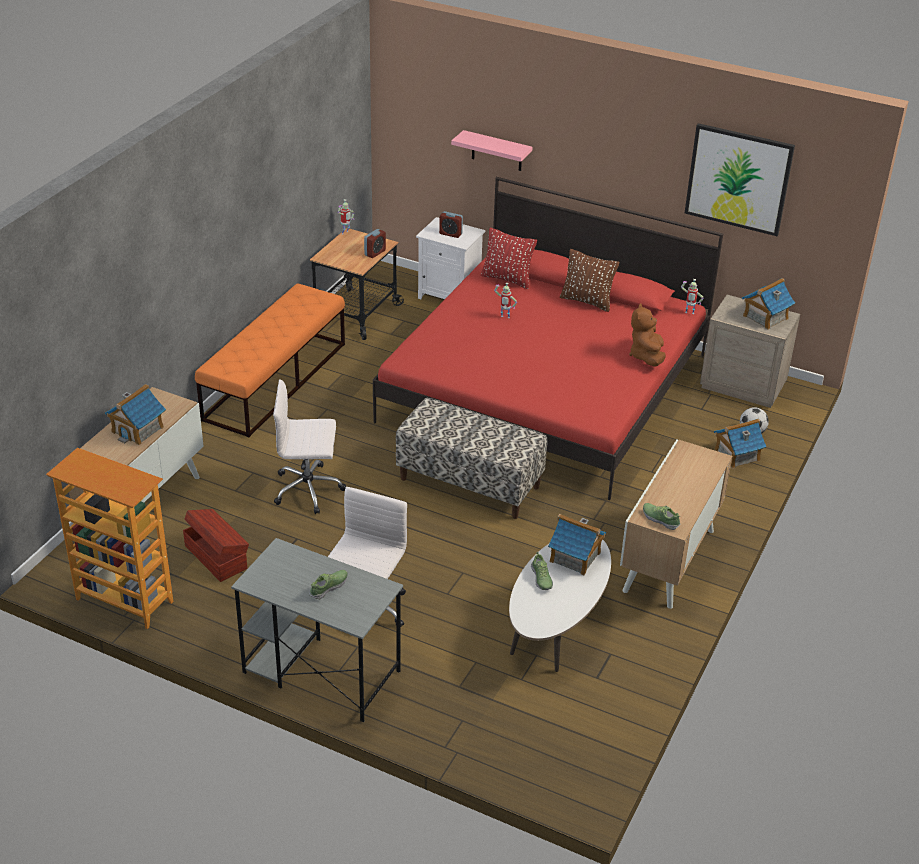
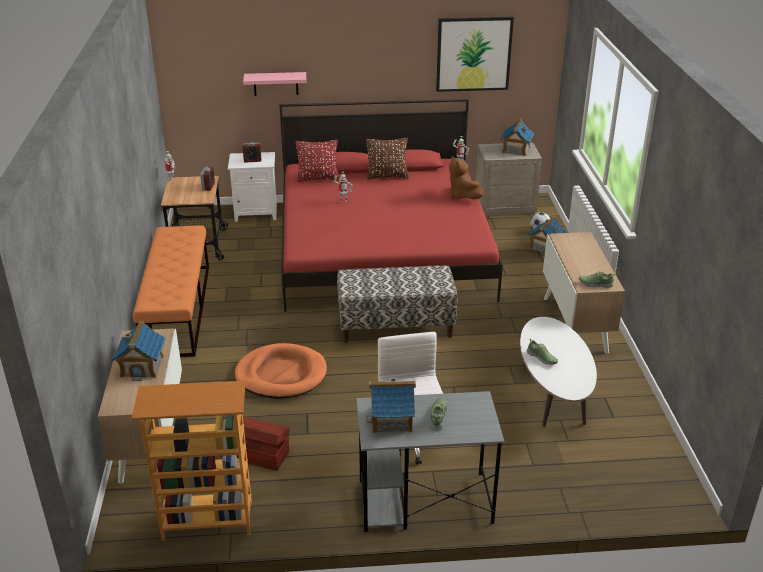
camera: 30 degrees left, 5 degrees down
(309, 489) = (281, 375): white office chair -> orange dog bed
(575, 557) = (548, 335): toy house -> toy house (392, 419)

